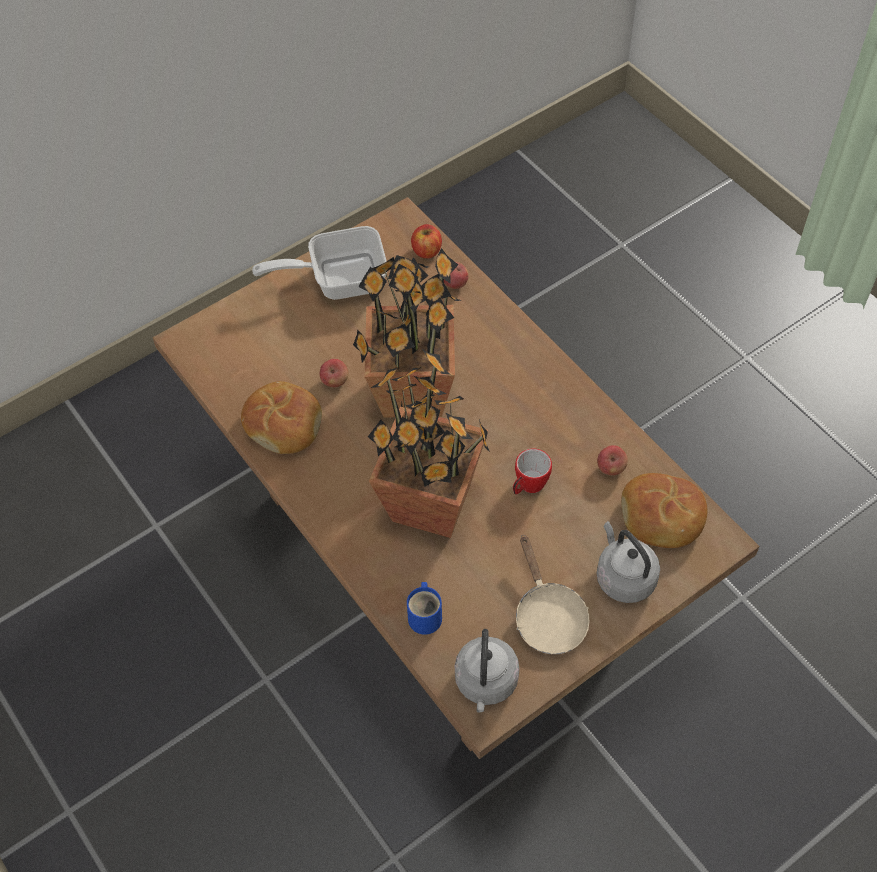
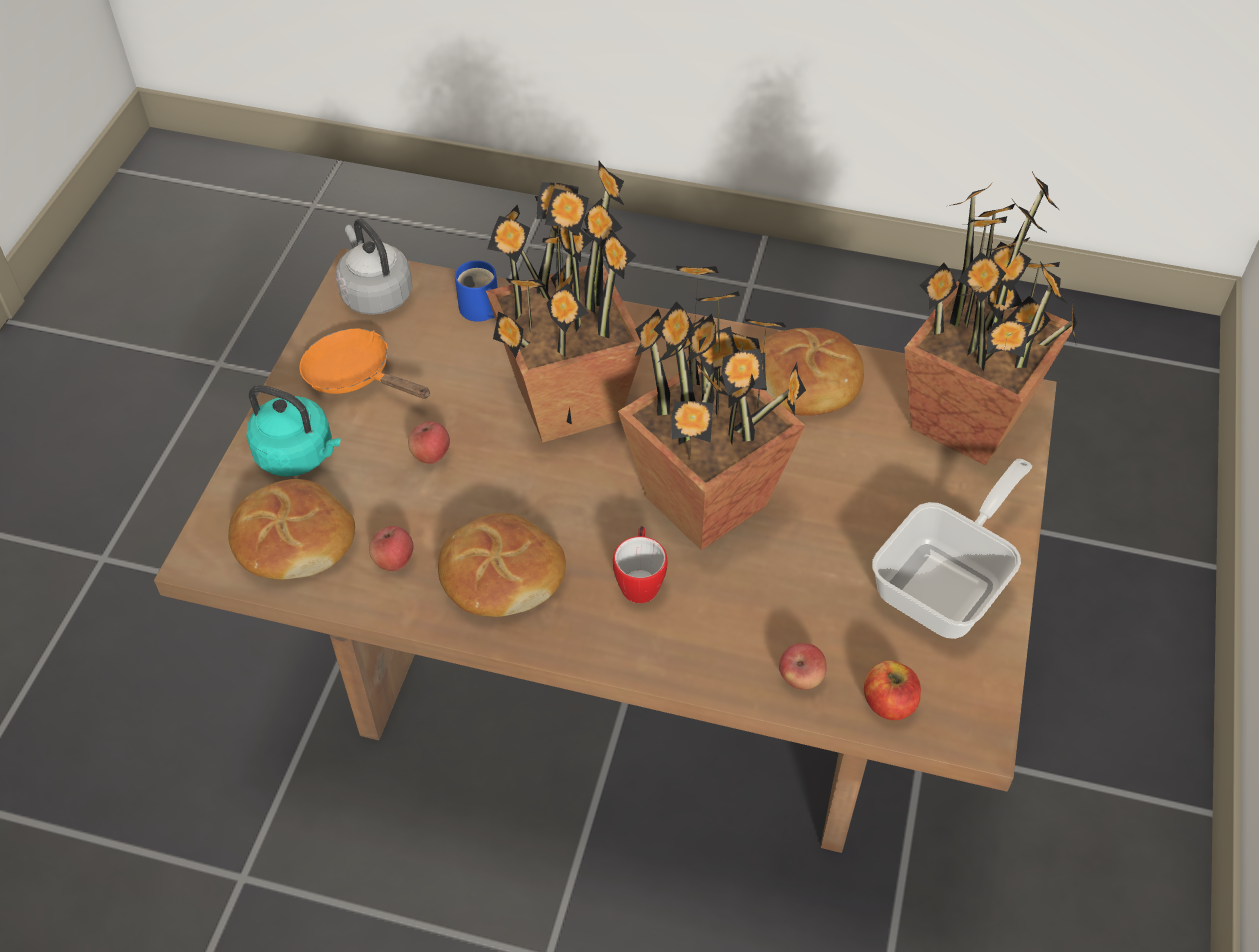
camera: 140 degrees right, 5 degrees down
(229, 345) = (966, 423): none -> potted plant
(335, 381) = (806, 459): apple -> apple (431, 455)
(528, 486) = (477, 482): mug -> mug (640, 580)
(548, 616) = (356, 376): beige frying pan -> orange frying pan
(558, 422) = (500, 576): none -> bread
(623, 577) = (299, 455): grey kettle -> turquoise kettle

